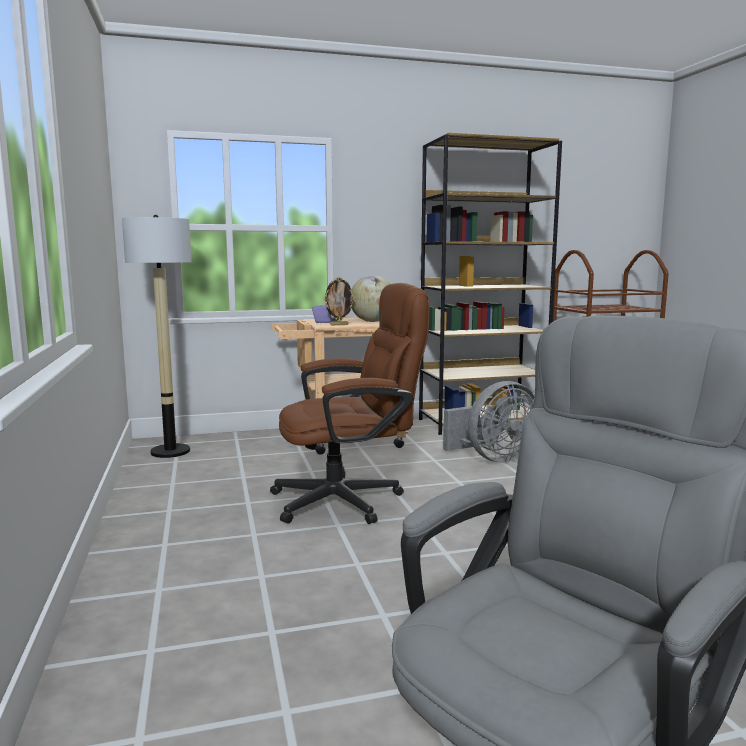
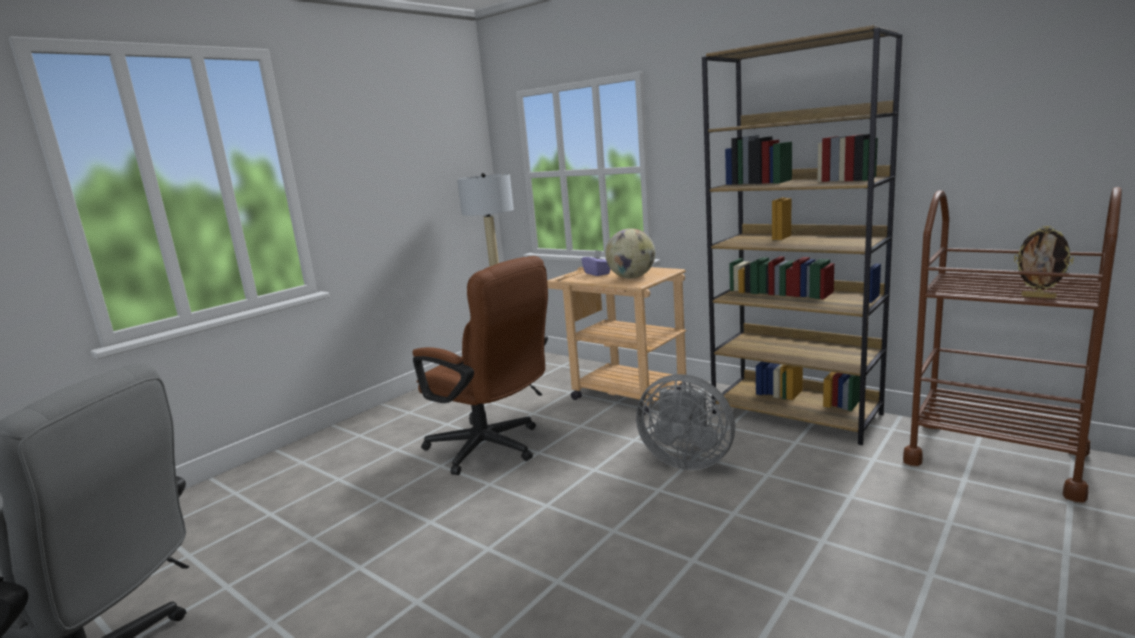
camera: 55 degrees right, 5 degrees up
(339, 325) = (586, 279): picture frame -> picture frame (1038, 297)

